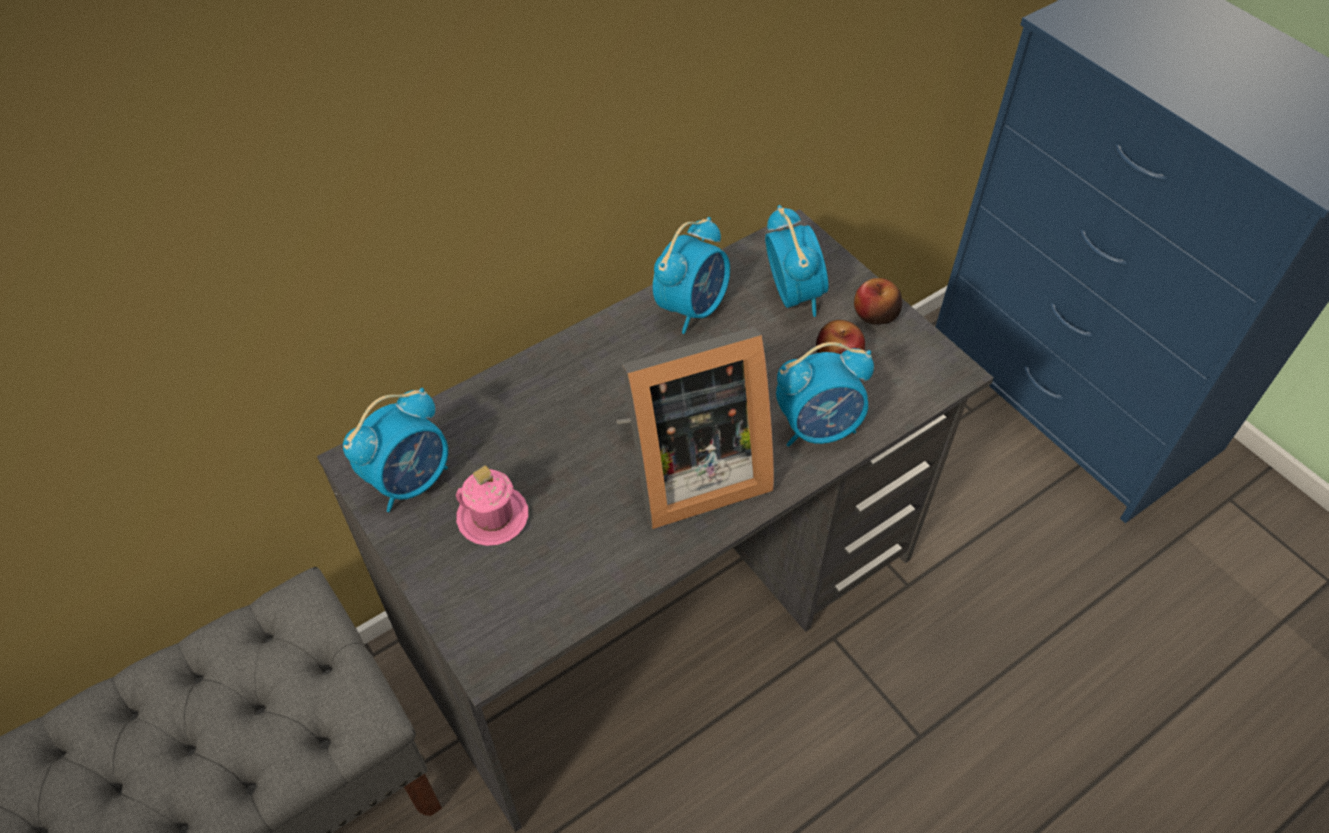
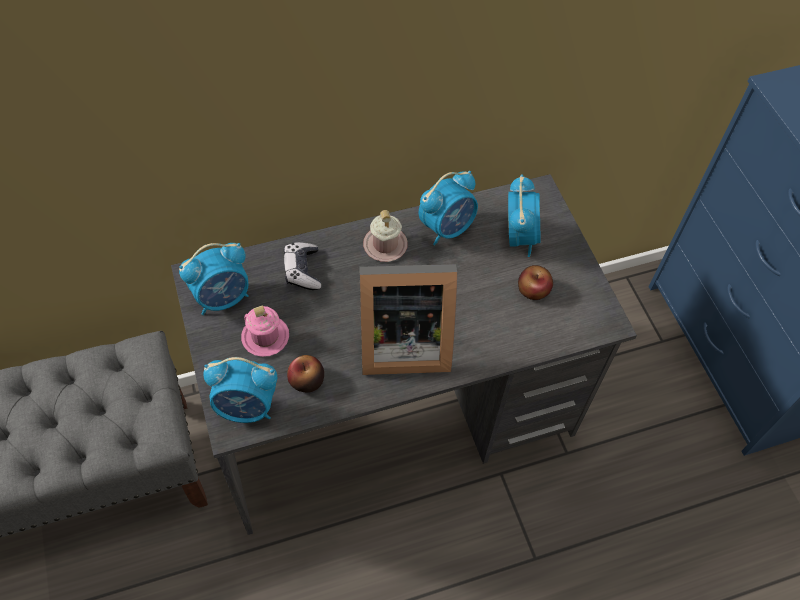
camera: 15 degrees right, 5 degrees up
(513, 413) = (302, 270): none -> game controller
(617, 350) = (385, 245): none -> pink mug
(818, 428) = (499, 337): alarm clock -> alarm clock (247, 407)
(875, 314) = (571, 266): apple -> apple (306, 380)

